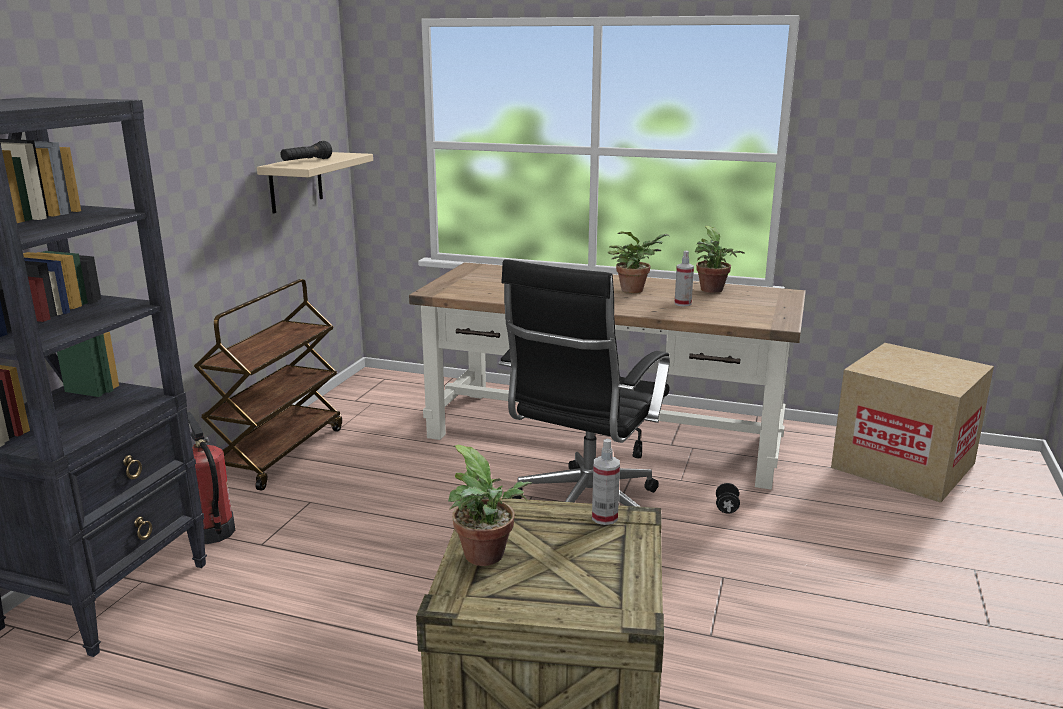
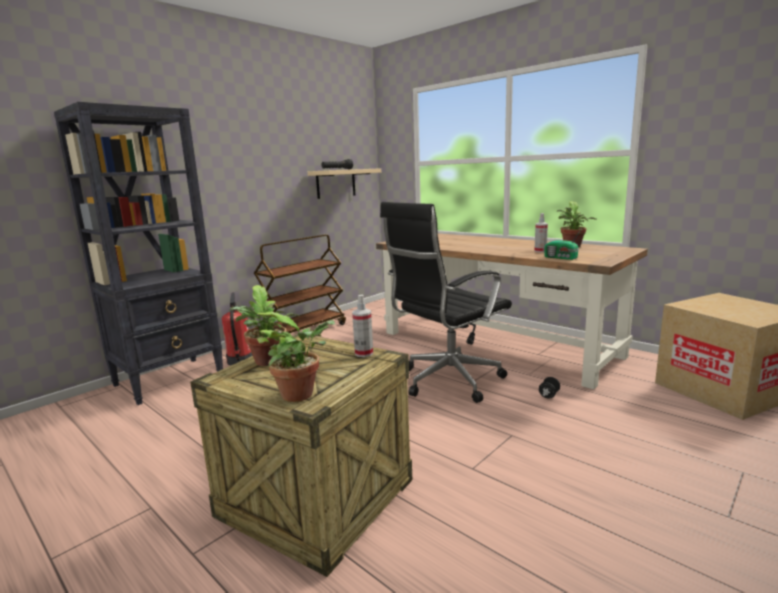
camera: 25 degrees right, 5 degrees down
(634, 290) = (516, 245): potted plant -> potted plant (302, 394)
(725, 318) = (561, 258): none -> radio

